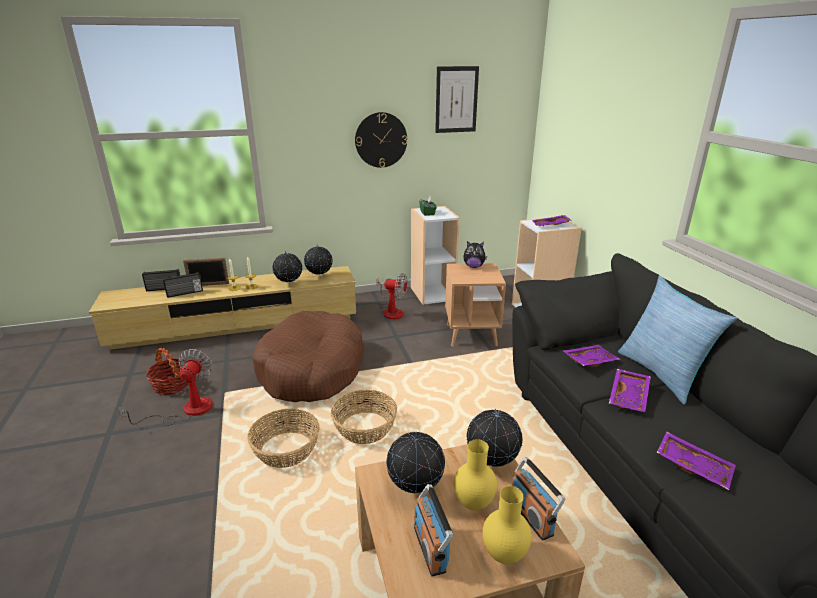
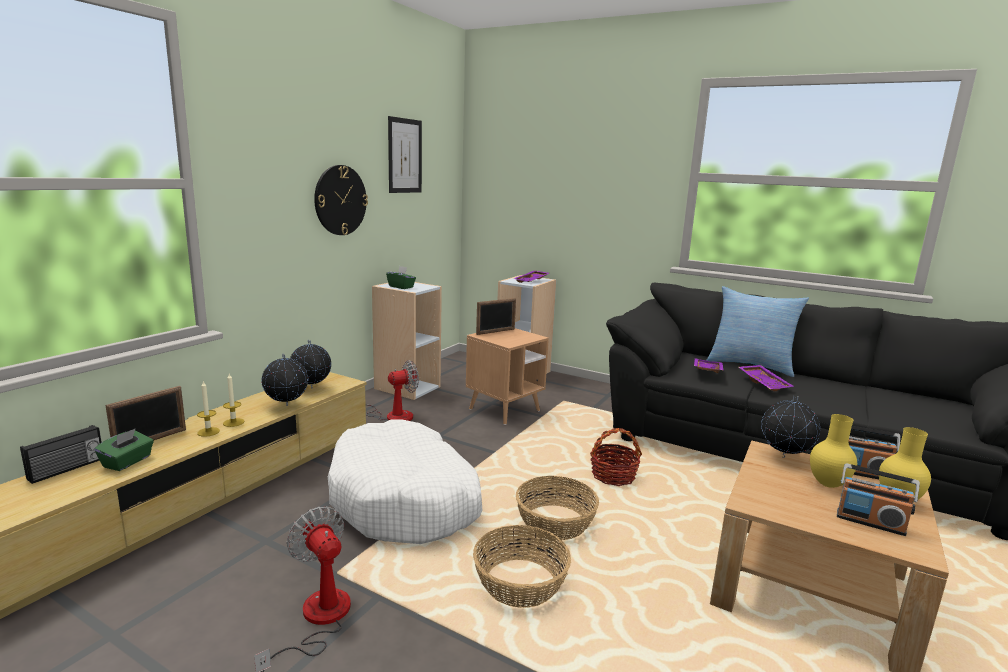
camera: 45 degrees left, 10 degrees down
(172, 385) = (229, 607): basket -> basket (613, 476)
(185, 293) = (127, 462): radio -> green tissue box
(312, 370) = (405, 500): brown dog bed -> white dog bed
(415, 489) = (788, 496): globe -> none
(473, 266) = (496, 332): plush toy -> picture frame
(693, 466) = (858, 405): purple tray -> none

